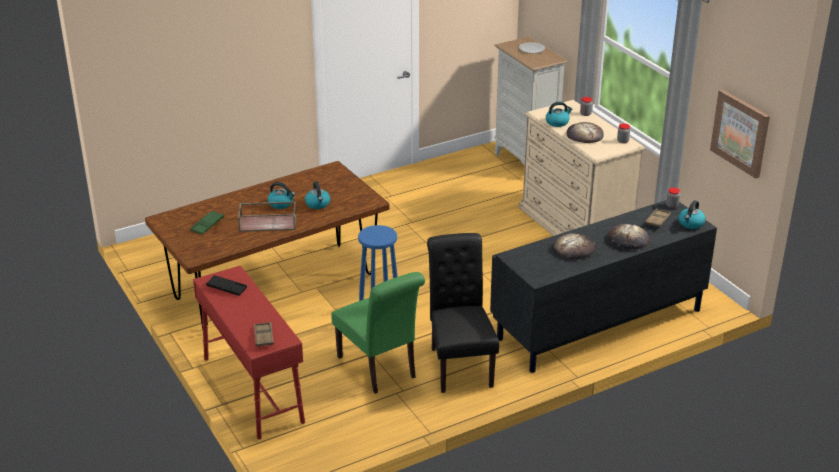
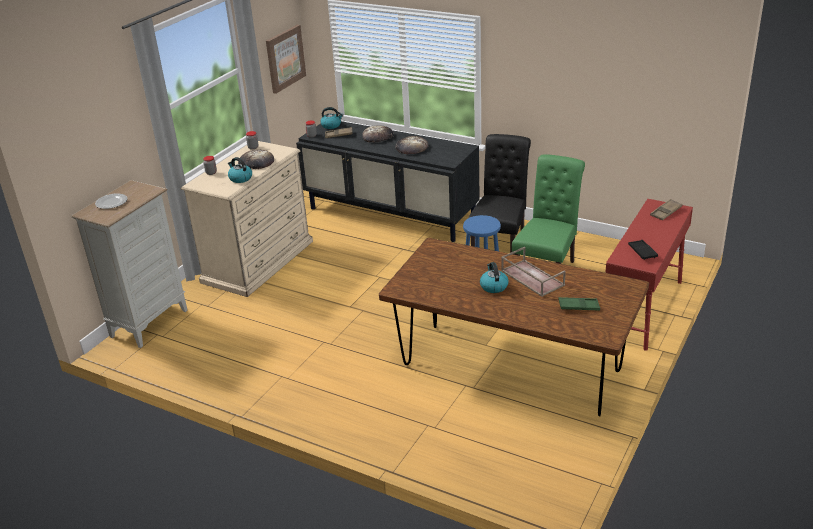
camera: 120 degrees left, 0 degrees up
(318, 204) = (470, 268): kettle -> none
(459, 364) = (500, 244): black chair -> black chair turned 150 degrees clockwise

